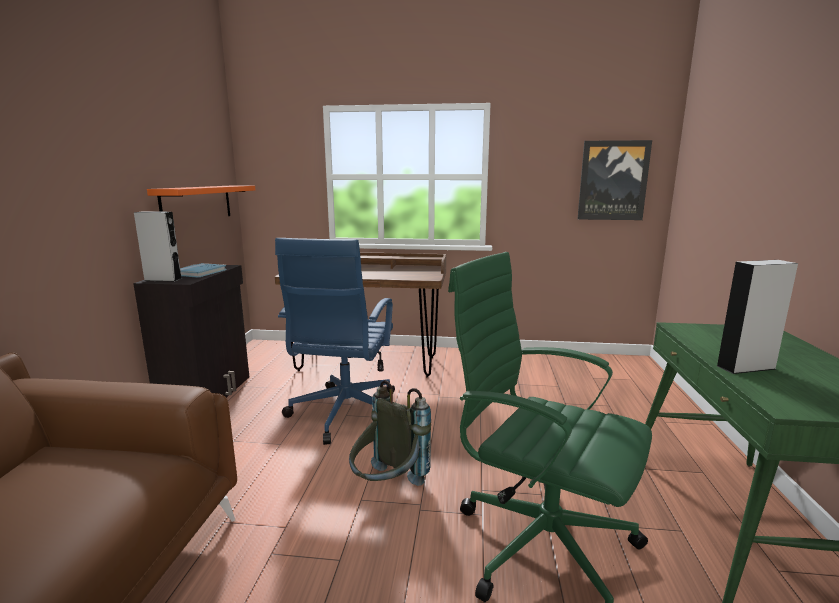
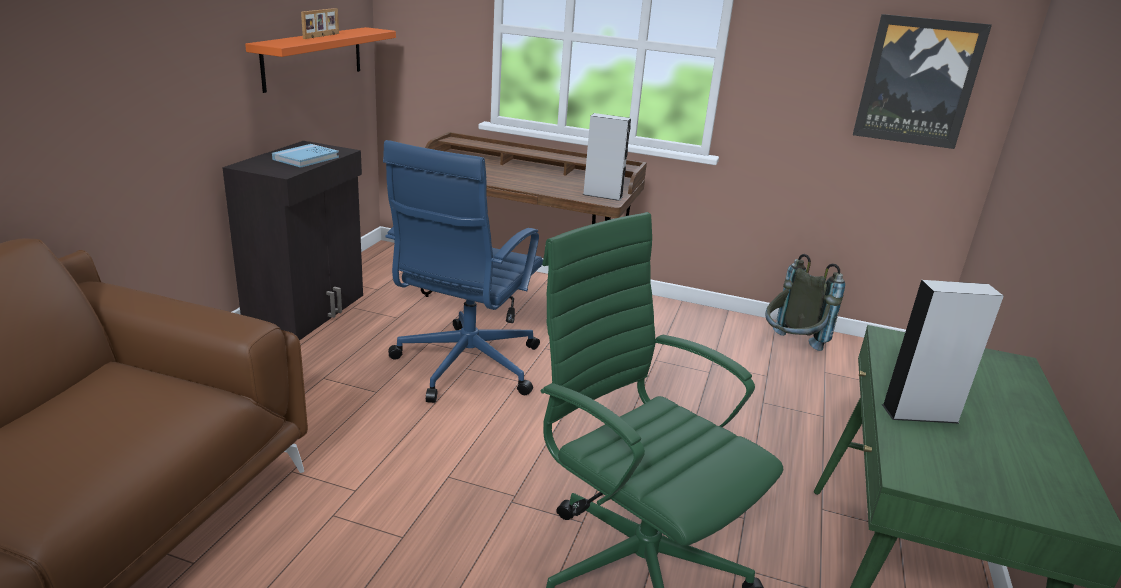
camera: 10 degrees right, 10 degrees up
(163, 279) = (258, 166): grey speaker -> grey speaker (602, 195)
(204, 186) = (322, 36): none -> picture frame
(388, 488) = (484, 469): grey backpack -> grey backpack (790, 348)

